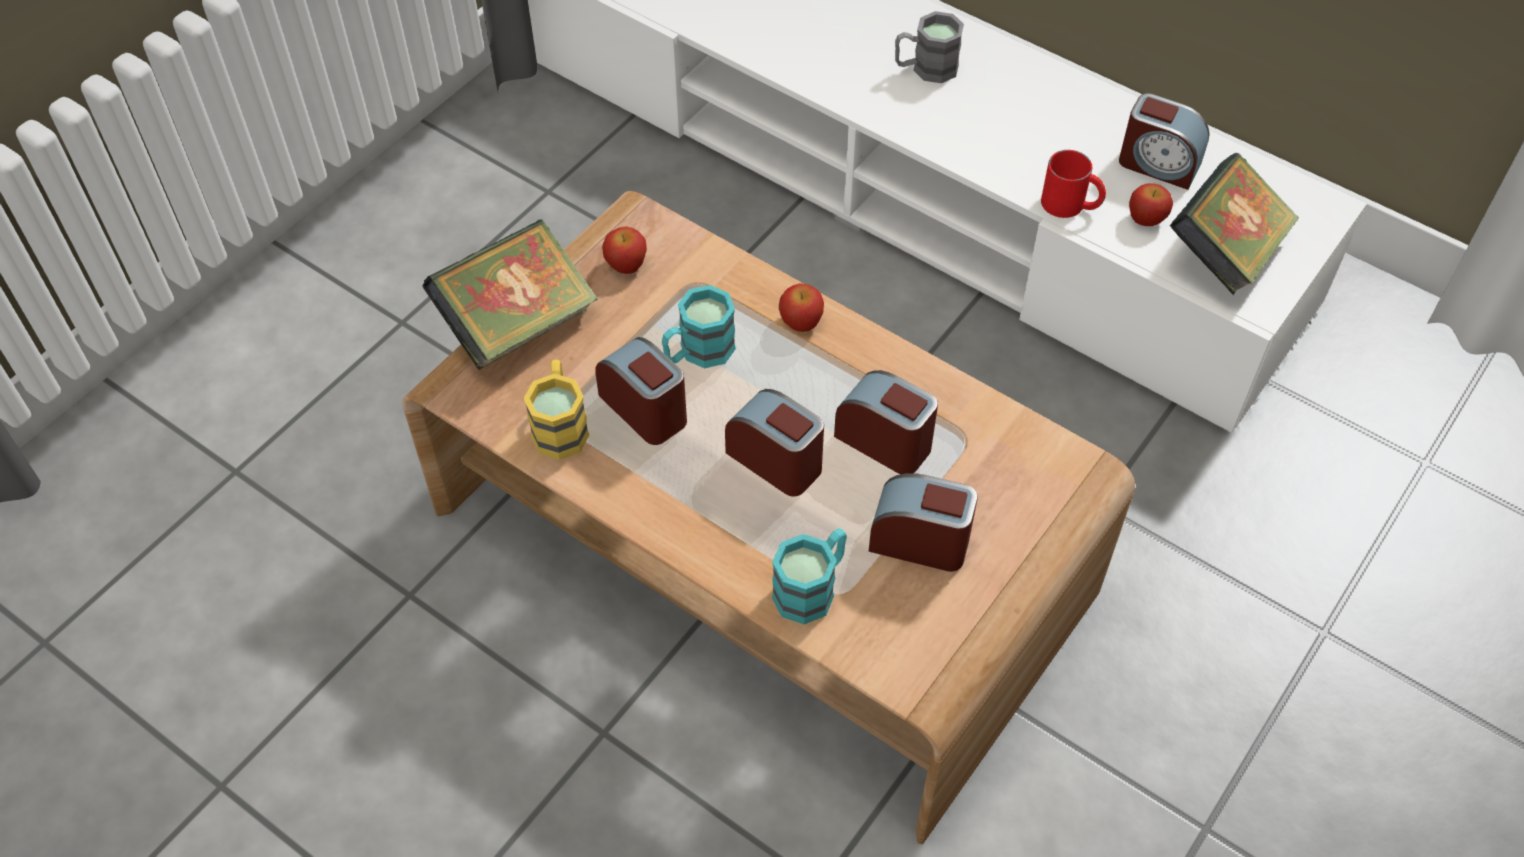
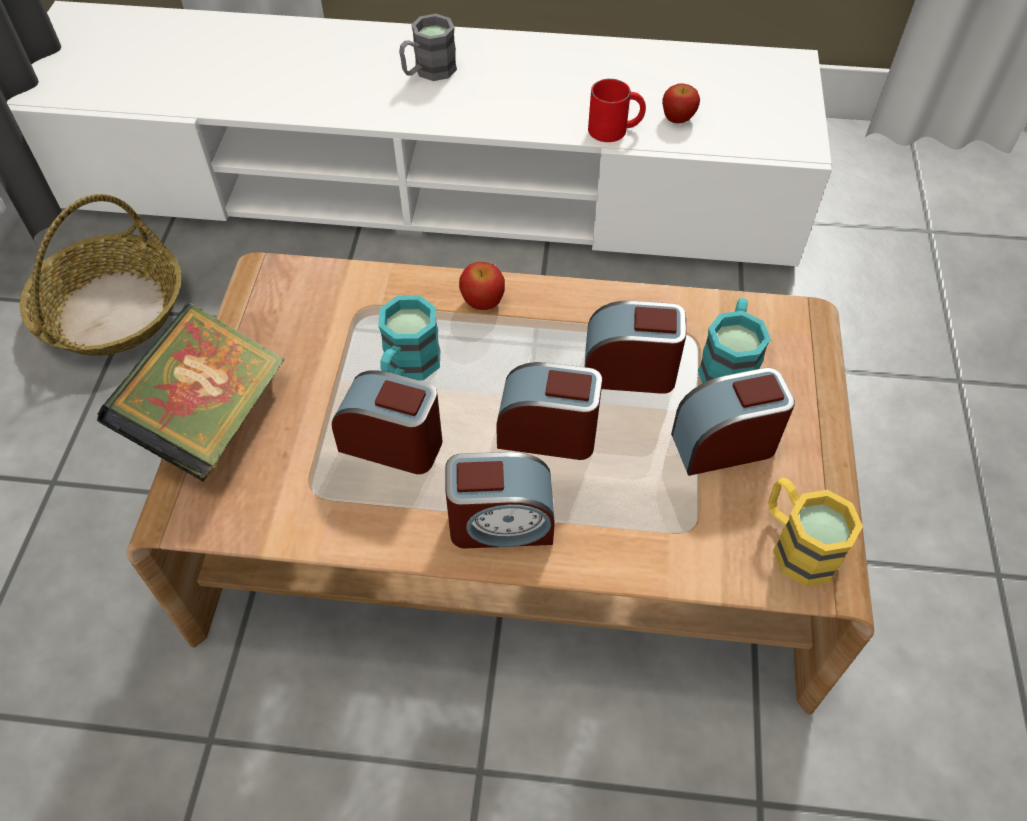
camera: 30 degrees left, 0 degrees up
(532, 184) = (112, 310): none -> basket
(560, 425) = (318, 498): yellow mug -> yellow mug (796, 544)
(626, 264) = (285, 319): apple -> none
(812, 588) = (665, 535): turquoise mug -> turquoise mug (728, 365)
(1158, 164) = (656, 77): alarm clock -> alarm clock (500, 523)
(1225, 252) = (751, 120): book -> none

